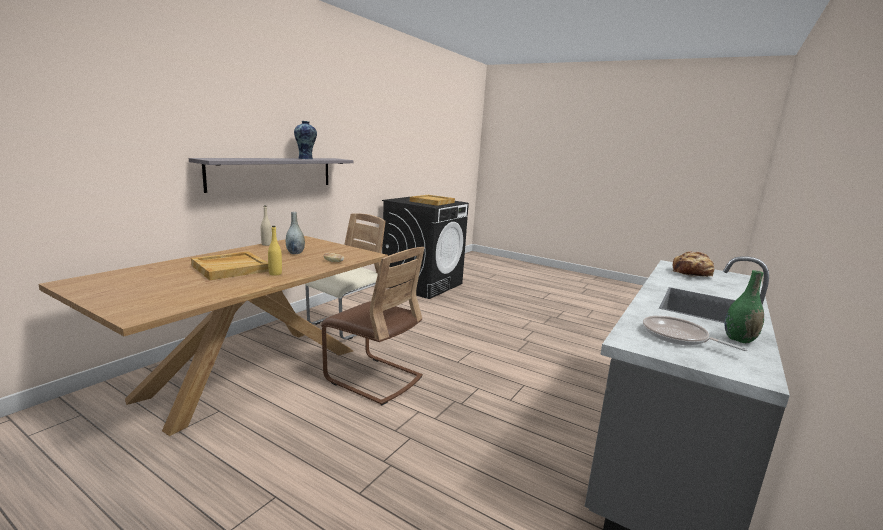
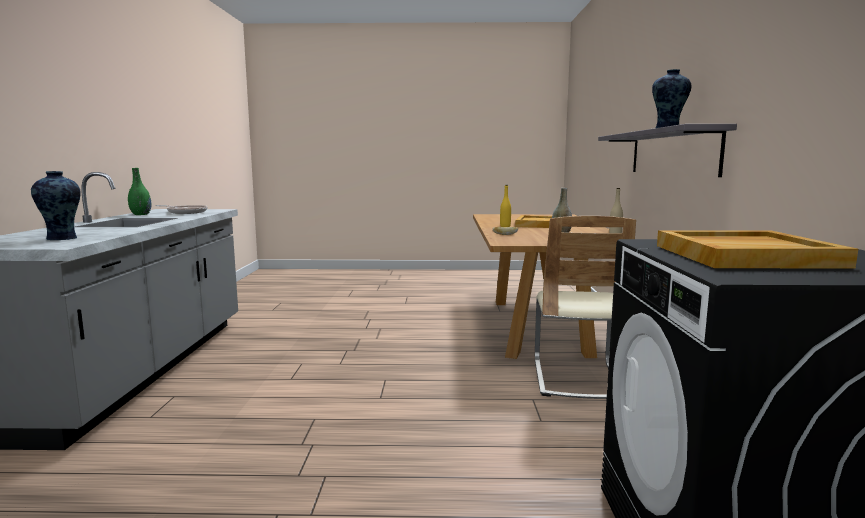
camera: 150 degrees right, 5 degrees down
(373, 378) = (443, 345): brown chair -> none
(692, 274) = (62, 238): bread -> vase

